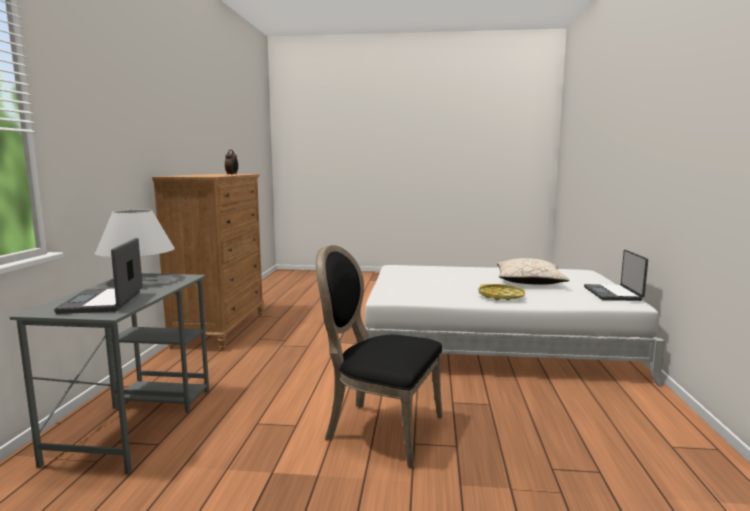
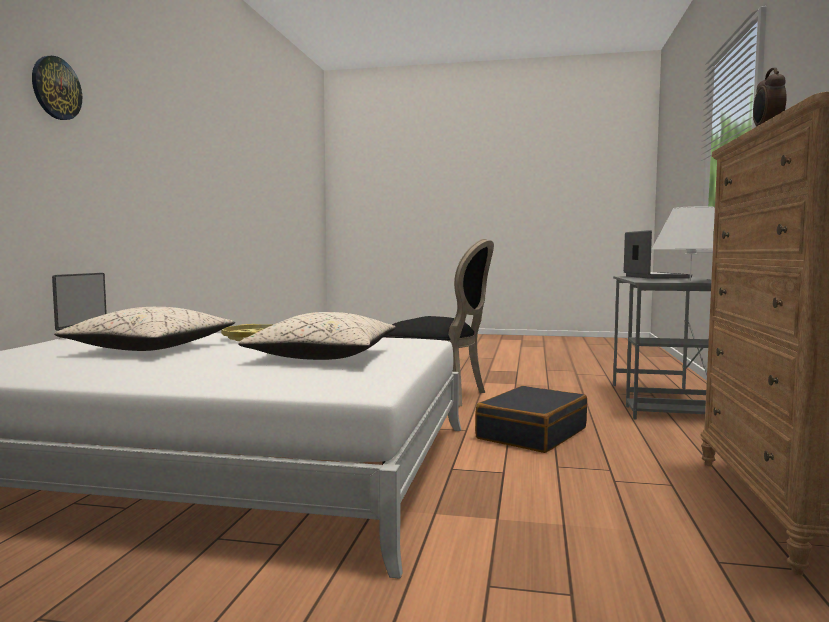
camera: 175 degrees left, 5 degrees down
(308, 370) = (531, 433): none -> black suitcase
(428, 280) = (323, 357): none -> beige pillow
(673, 114) = (56, 88): none -> wall clock

